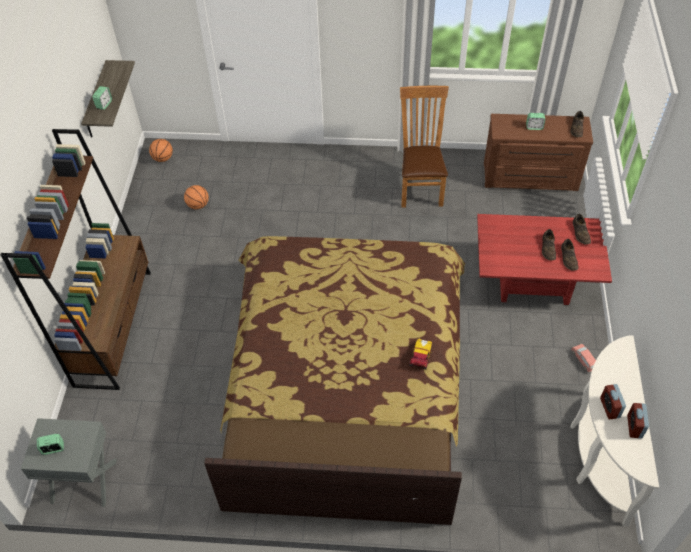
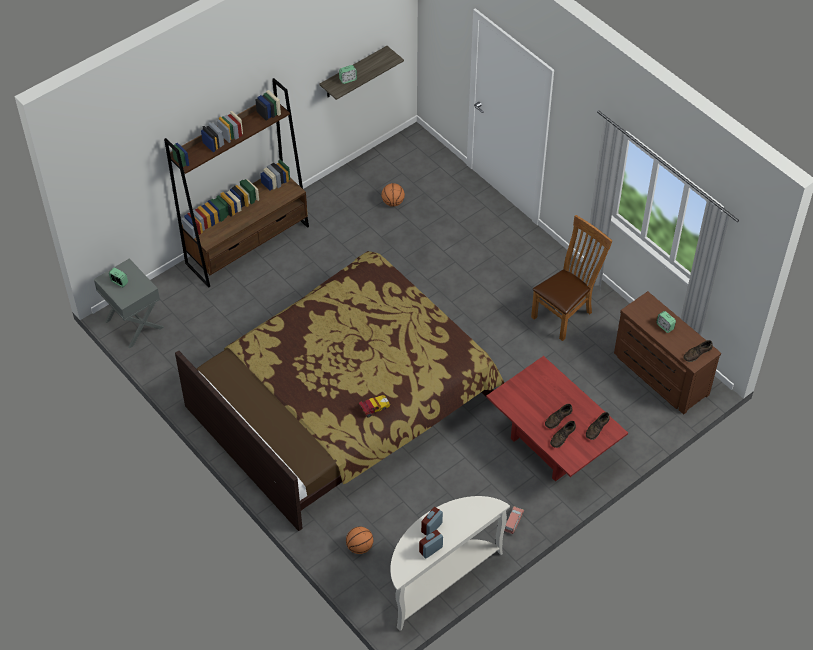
camera: 45 degrees right, 0 degrees up
(163, 158) = (410, 148): basketball -> basketball (359, 547)

